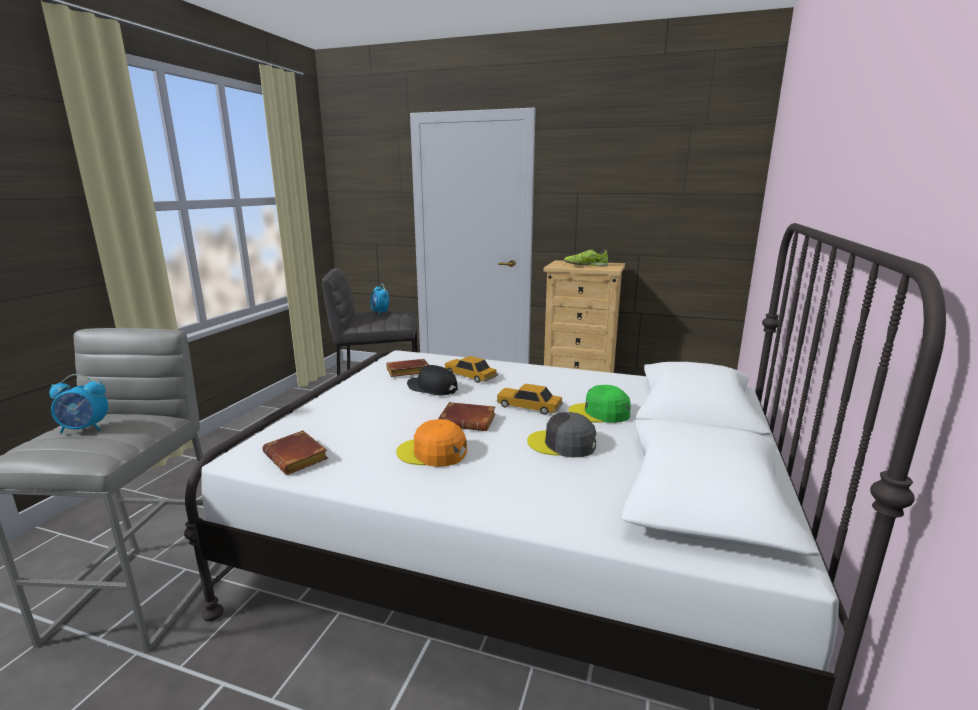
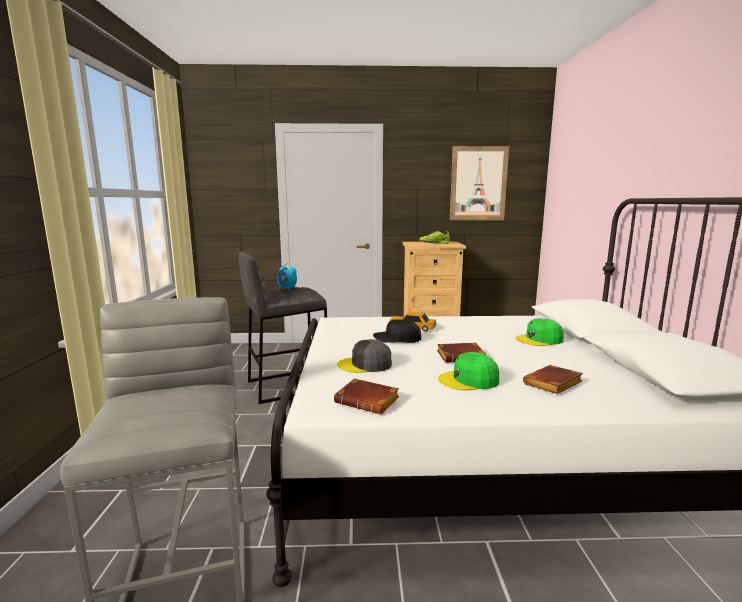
camera: 20 degrees left, 5 degrees down
(85, 429) = (158, 404): alarm clock -> none
(407, 372) = (359, 331): brown book -> brown book (553, 385)
(432, 452) = (469, 380): orange cap -> green cap
(529, 407) = (487, 342): toy car -> none
(562, 444) = (547, 361): grey cap -> grey cap (365, 364)
(660, 185) = (478, 184): none -> picture

